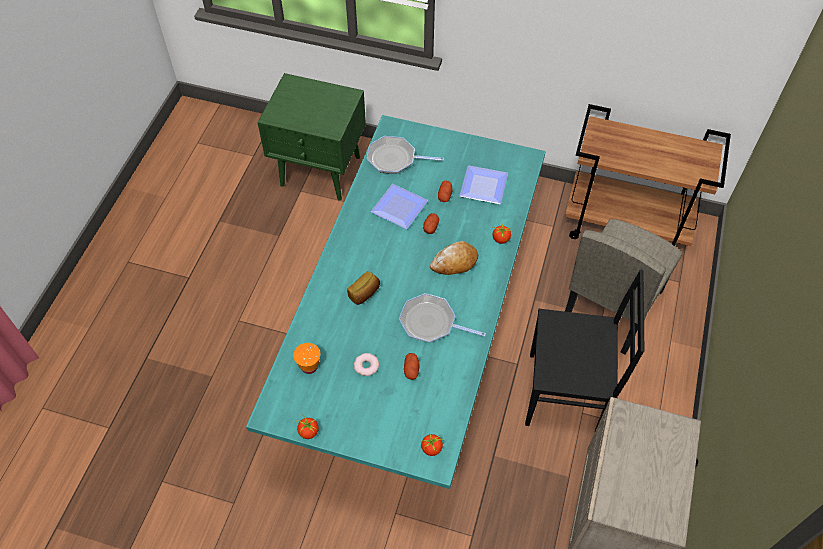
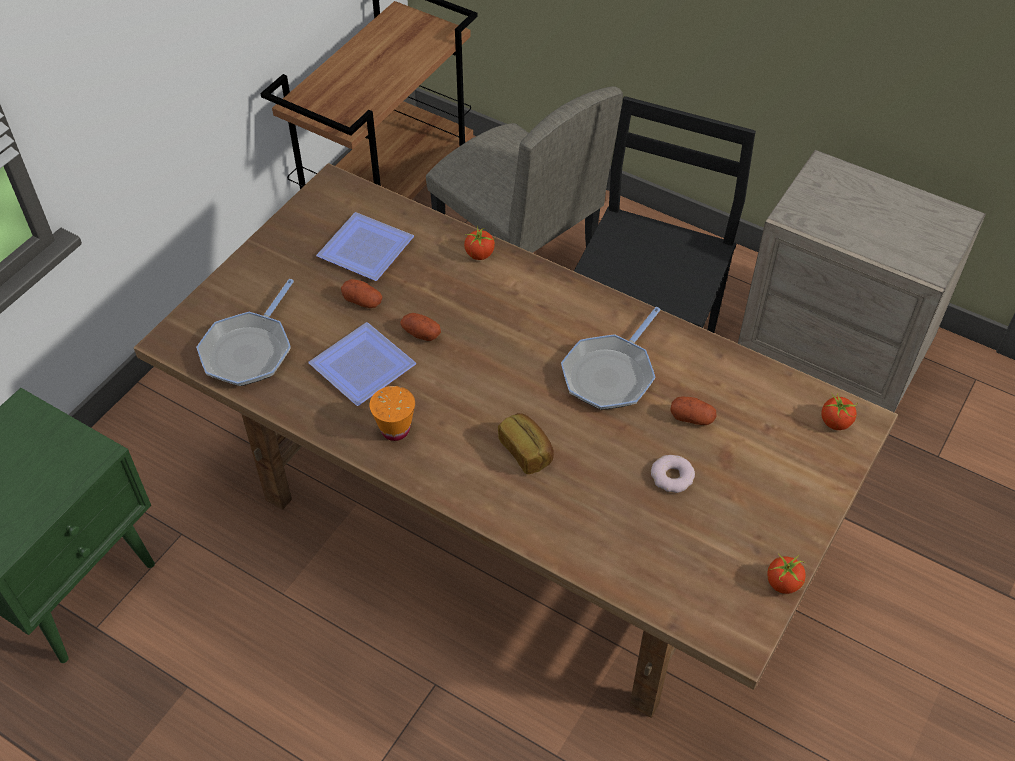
camera: 75 degrees left, 5 degrees down
(309, 366) = (654, 560): orange cup -> orange cup (395, 430)
(411, 348) = (510, 521): turquoise dining table -> brown dining table
(454, 262) = (504, 319): bread -> none

